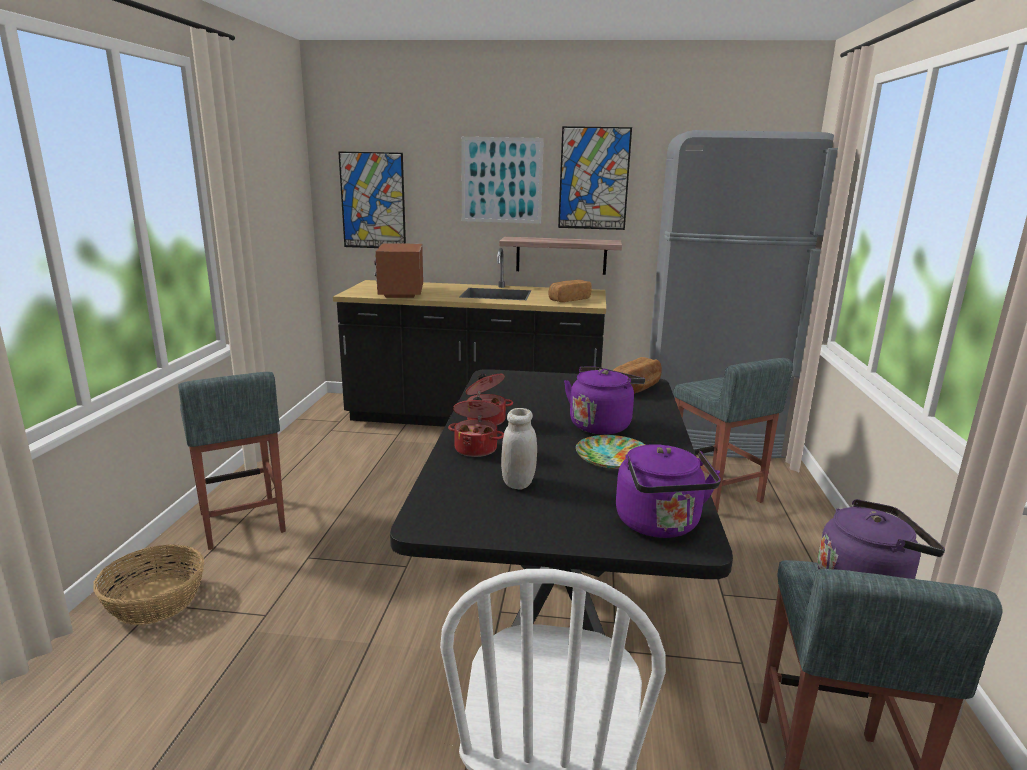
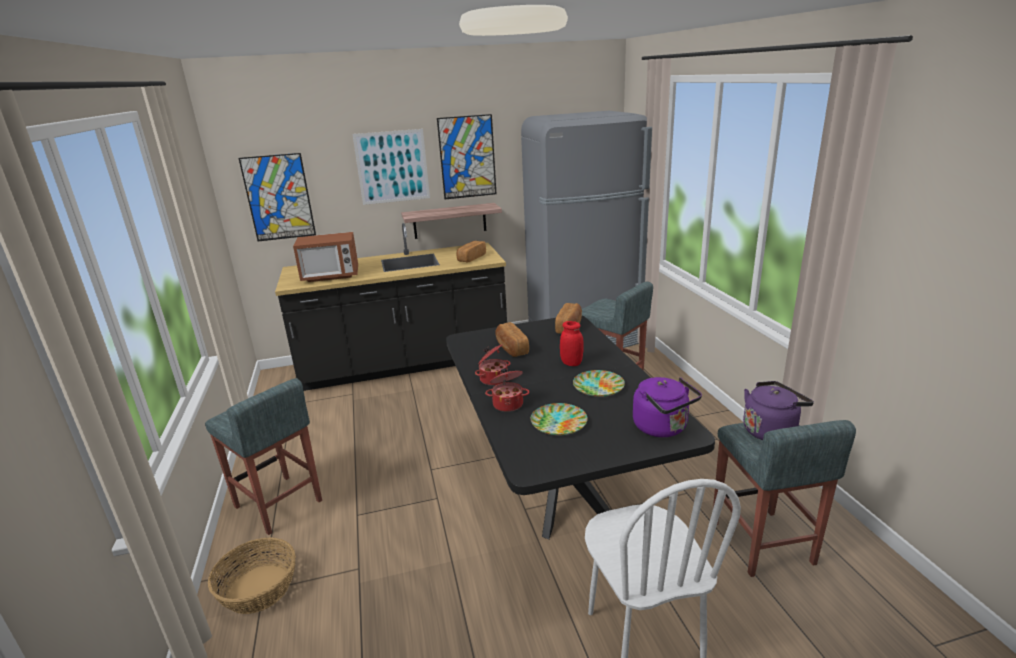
camera: 20 degrees left, 5 degrees up
(401, 293) = (330, 276): microwave -> microwave turned 75 degrees counterclockwise
(518, 483) = (558, 423): white jar -> plate
(540, 395) = (511, 348): none -> bread
(601, 425) = (571, 363): purple kettle -> red jar

